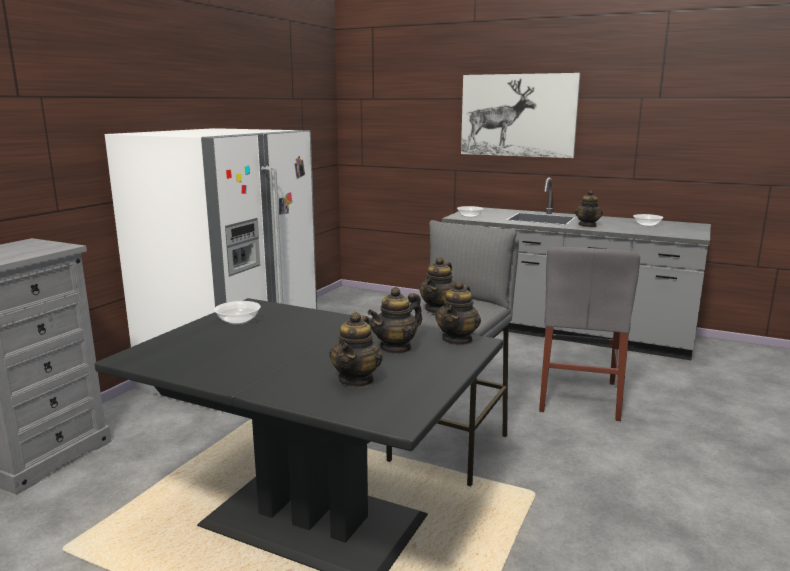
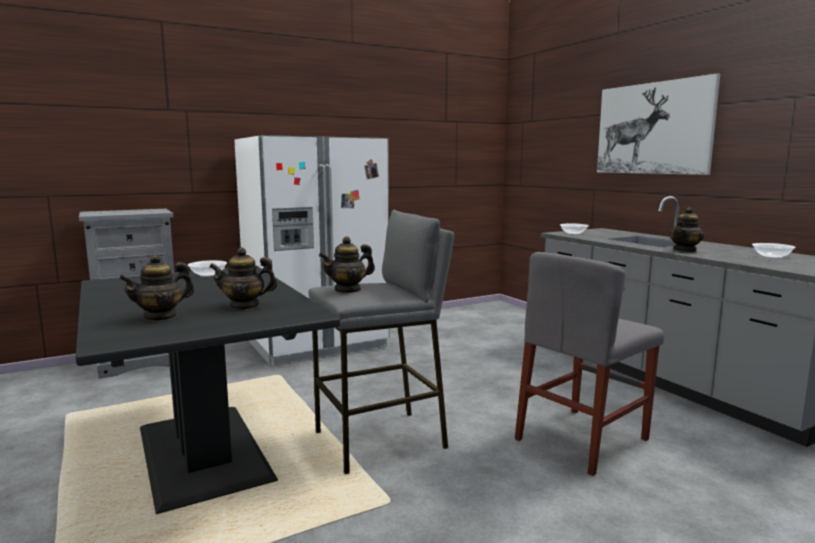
camera: 35 degrees right, 5 degrees down
(457, 340) = (302, 310): teapot -> none

